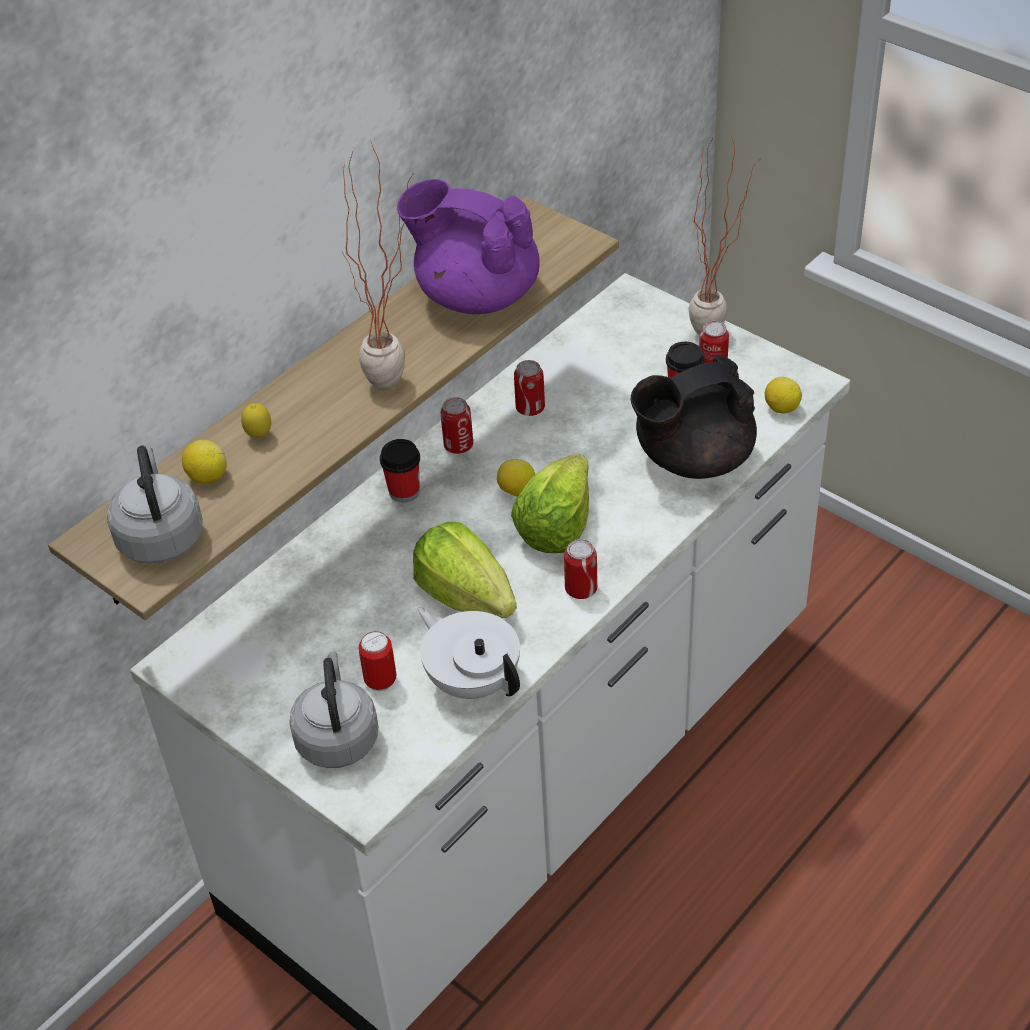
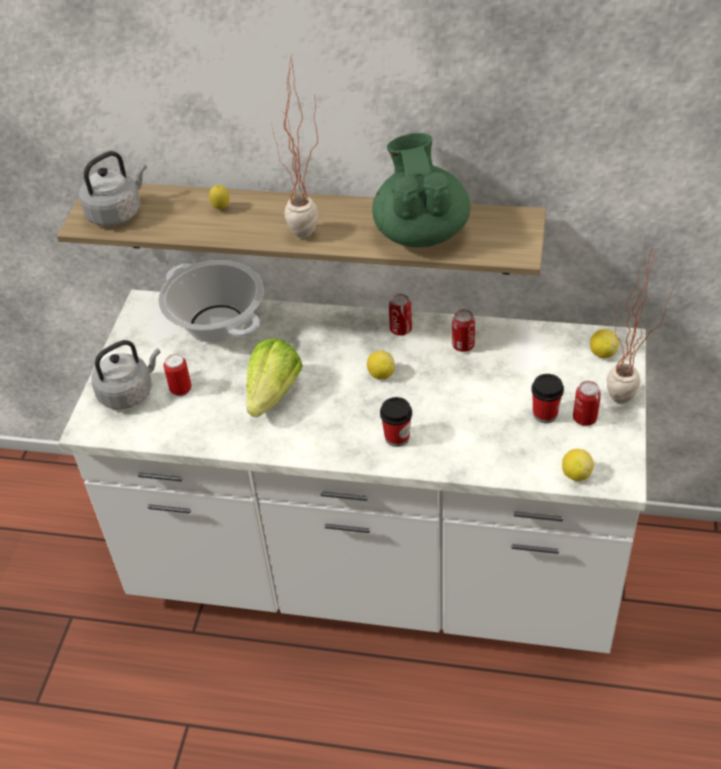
camera: 60 degrees right, 0 degrees up
(207, 477) = (174, 206): lemon -> lemon (602, 353)
(290, 604) = (216, 324): none -> cooking pot
(404, 491) = (341, 325): cup -> cup (397, 437)
(473, 680) = (206, 430): white teapot -> none
(476, 295) = (421, 232): purple teapot -> green teapot
(556, 526) = (363, 408): lettuce -> none
(581, 589) = (316, 445): can -> none
(692, 458) = (481, 447): black teapot -> none

